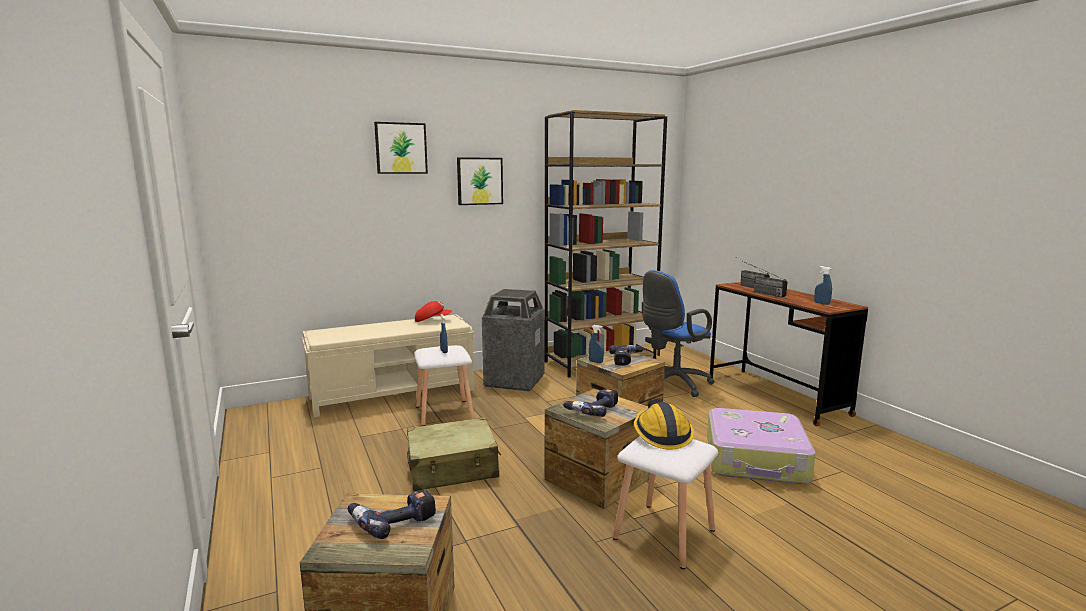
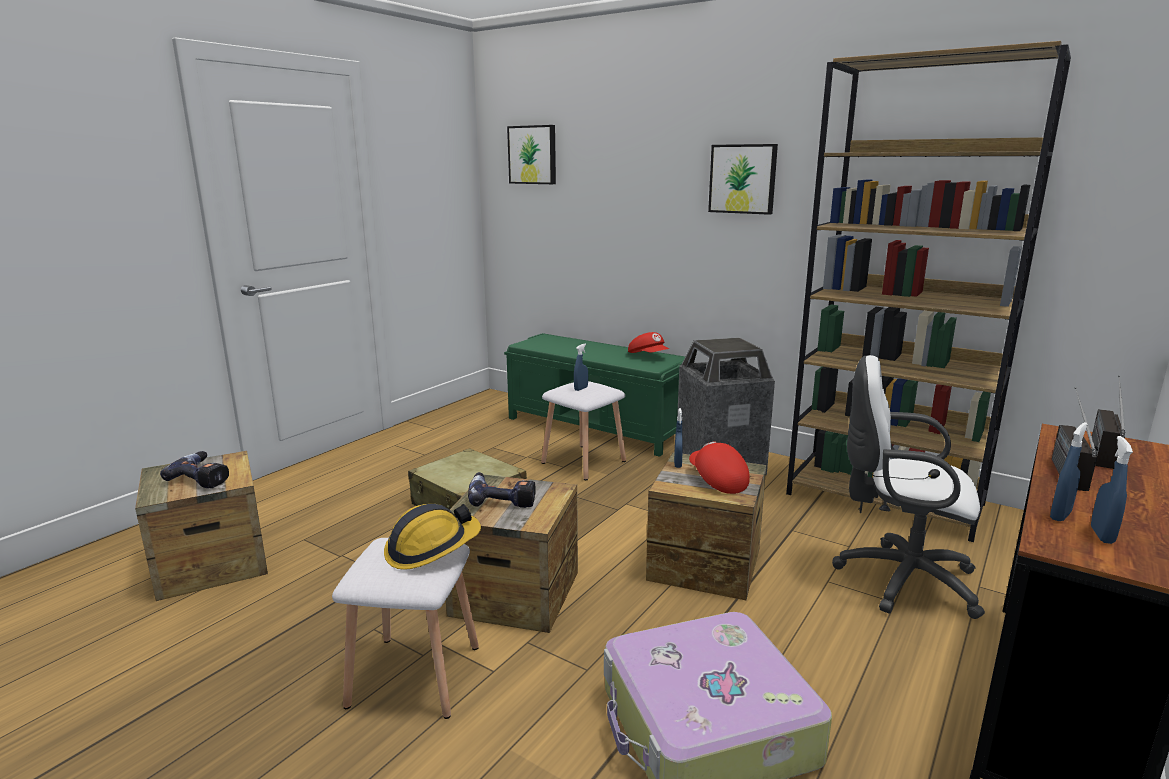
camera: 60 degrees right, 5 degrees up
(394, 393) = (597, 427): beige bench -> green bench
(401, 148) = (648, 134): picture -> picture (533, 155)
(627, 360) = (716, 480): power drill -> red cap
(672, 385) = (899, 579): blue office chair -> white office chair
(804, 303) = (1060, 515): none -> blue spray bottle

